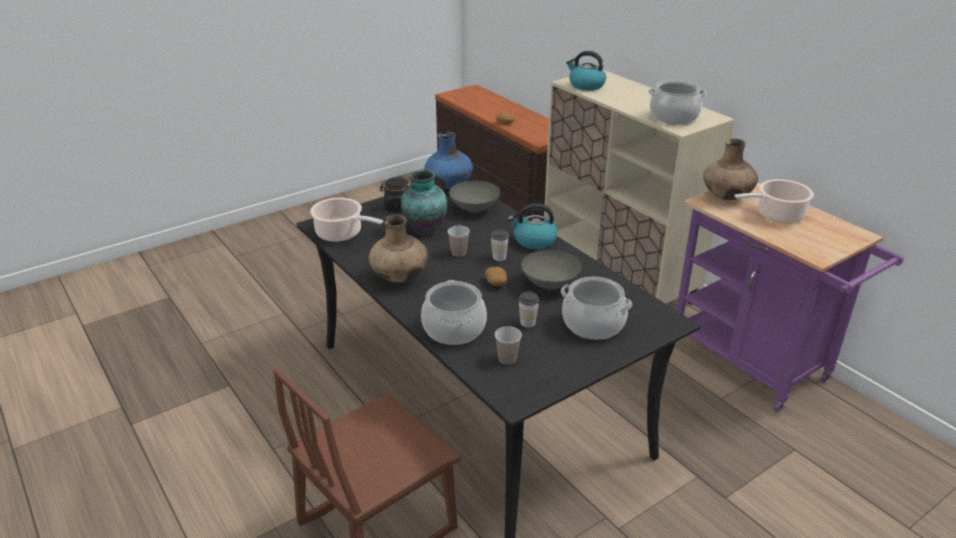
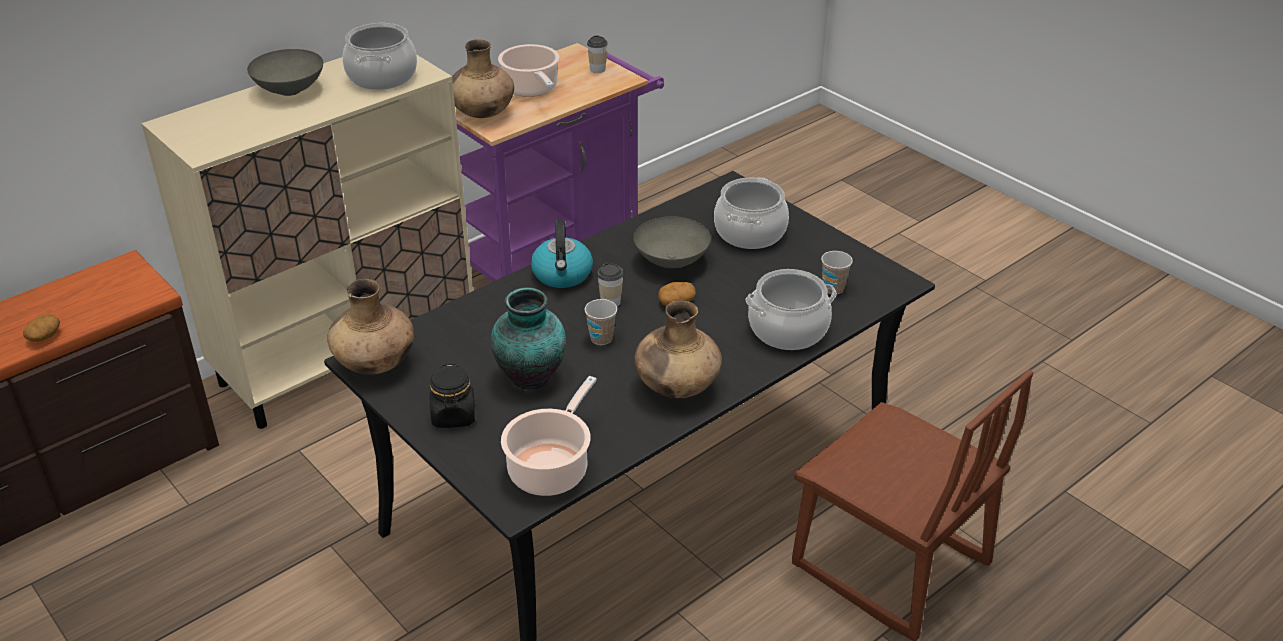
camera: 95 degrees left, 5 degrees up
(449, 186) = (375, 364): blue vase -> brown vase
(475, 208) = (462, 331): grey bowl -> grey bowl (289, 90)
(527, 322) = (759, 276): cup -> cup (597, 69)
(586, 85) = (226, 137): kettle -> none

